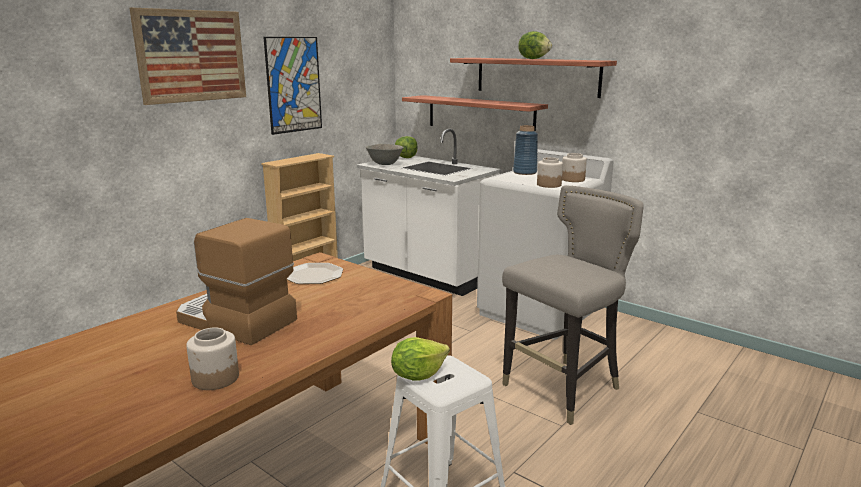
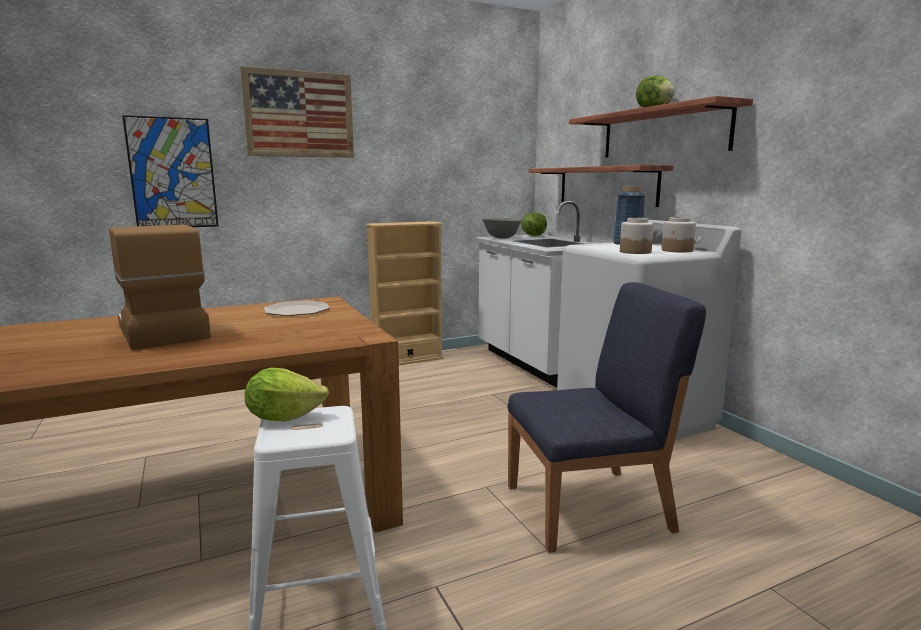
camera: 25 degrees right, 5 degrees down
(216, 378) = (51, 367): jar -> none
(294, 85) = (410, 150): picture -> picture (172, 173)
(564, 389) = (590, 508): grey stool -> blue chair

